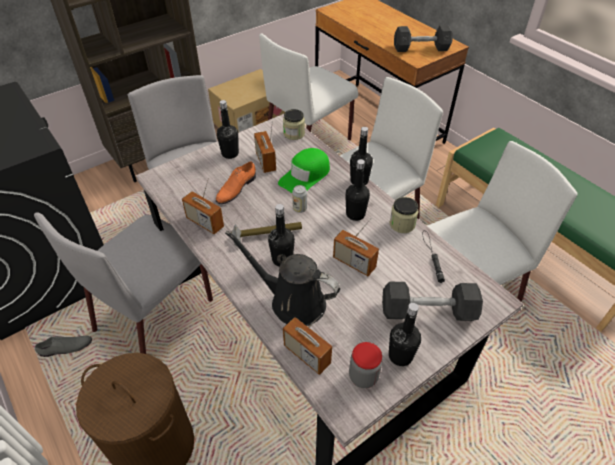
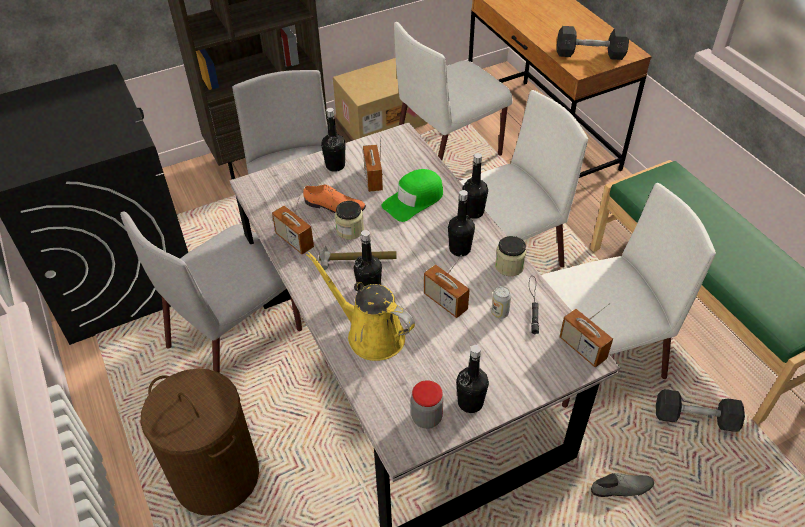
camera: 10 degrees right, 0 degrees up
(66, 348) = (136, 362): grey shoe -> grey shoe (622, 489)
(235, 188) = (334, 206): orange shoe -> orange shoe turned 120 degrees counterclockwise
(293, 301) = (370, 334): black watering can -> yellow watering can
(294, 134) = (412, 149): jar -> jar (350, 230)
(300, 208) = (399, 236): can -> can (499, 313)
(307, 355) = (373, 389): radio -> radio (582, 348)
(428, 311) = (512, 362): grey dumbbell -> grey dumbbell (695, 418)

